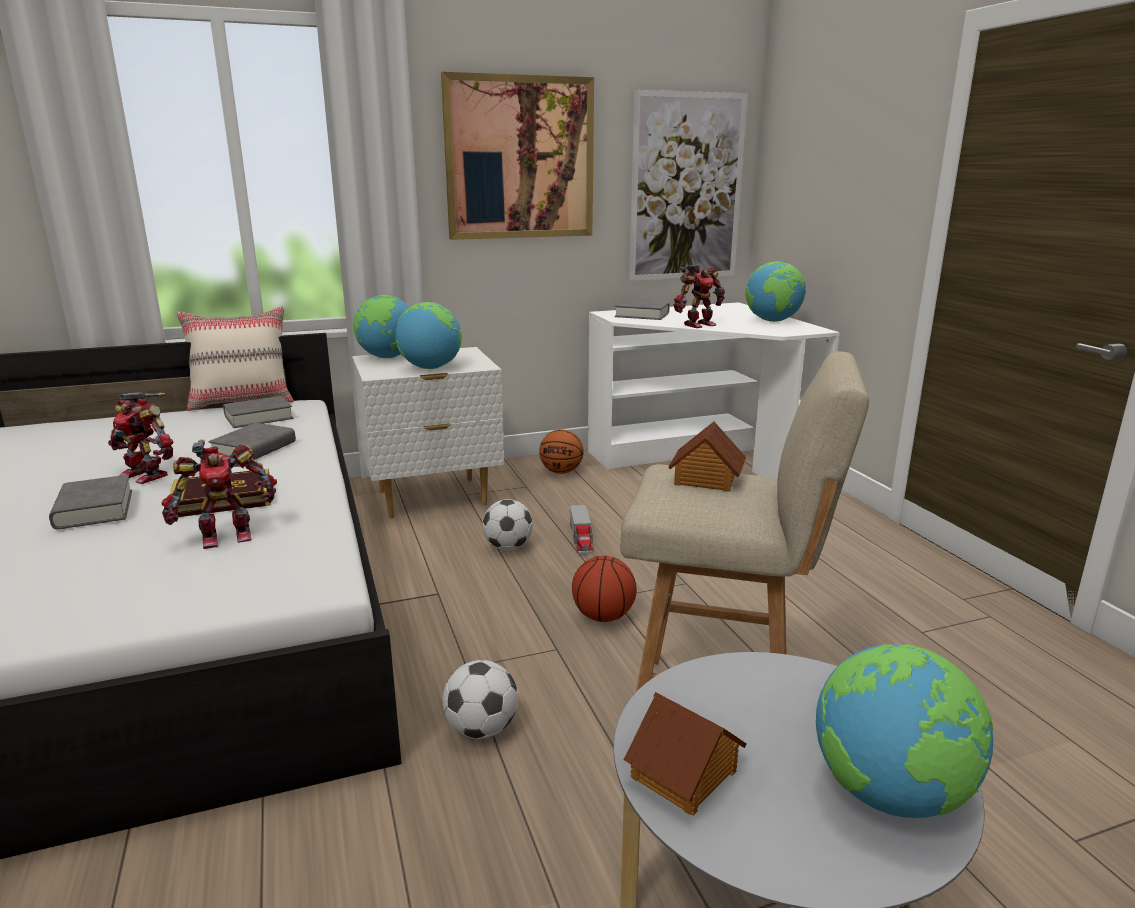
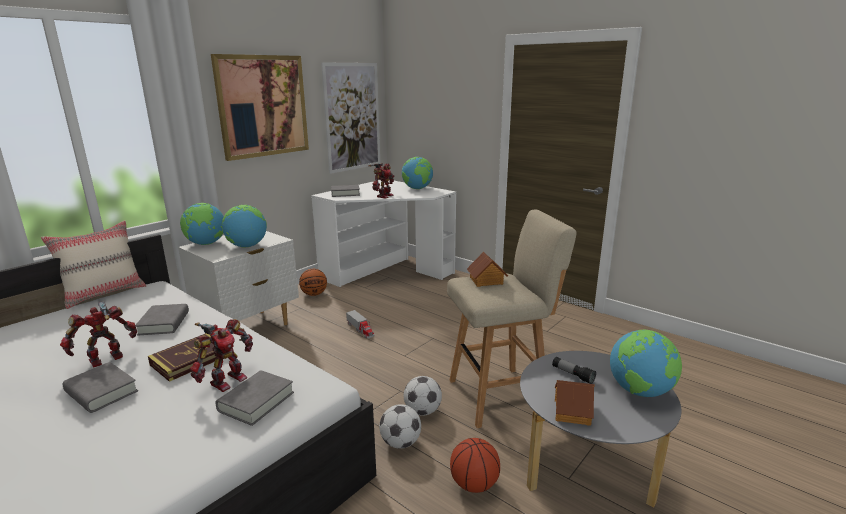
camera: 30 degrees left, 0 degrees up
(147, 475) = (107, 359): toy robot -> toy robot turned 135 degrees clockwise
(258, 417) = (135, 302): grey book -> grey book (256, 402)
(508, 547) = (324, 345): football -> football (422, 411)
(603, 616) = (409, 367): basketball -> basketball (474, 484)
(767, 706) = (572, 375): none -> flashlight

